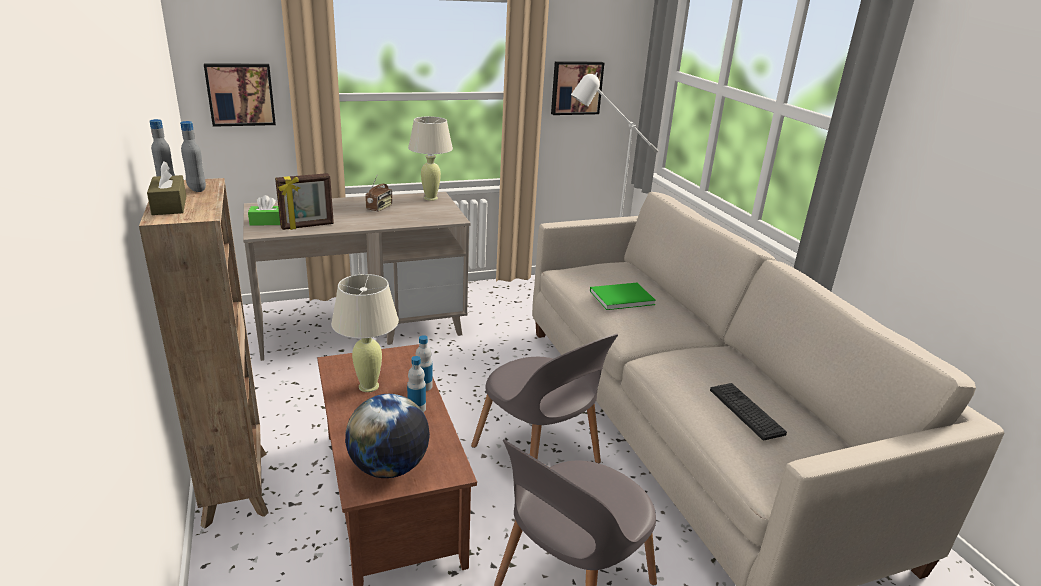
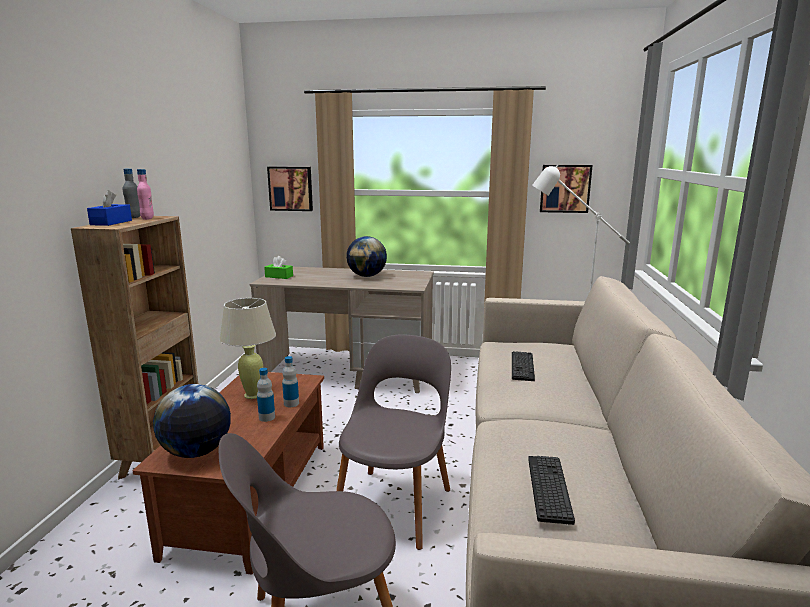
camera: 30 degrees right, 10 degrees down
(169, 205) = (111, 222): brown tissue box -> blue tissue box
(197, 189) = (147, 218): grey bottle -> pink bottle
(307, 226) = (300, 281): picture frame -> none
(380, 208) = (367, 276): radio -> globe
(430, 198) = (415, 274): beige table lamp -> none
(538, 458) = (395, 503): grey chair -> grey chair turned 150 degrees counterclockwise
(619, 297) = (522, 366): green book -> keyboard

